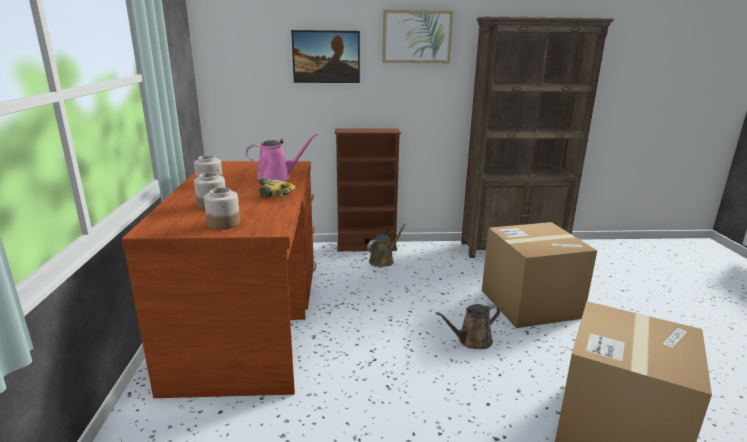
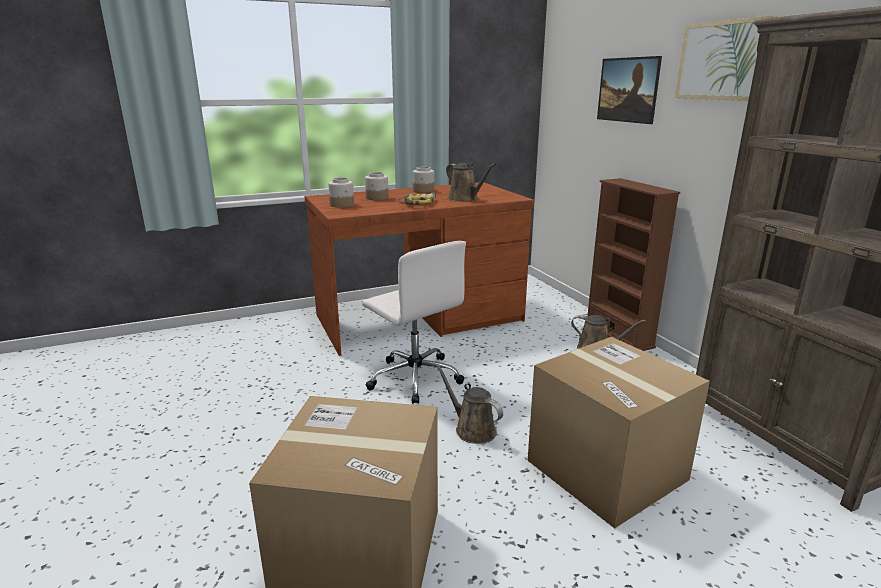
camera: 70 degrees right, 0 degrees up
(277, 177) = (465, 199): pink watering can -> brown watering can
(375, 351) = (414, 377): none -> white office chair

